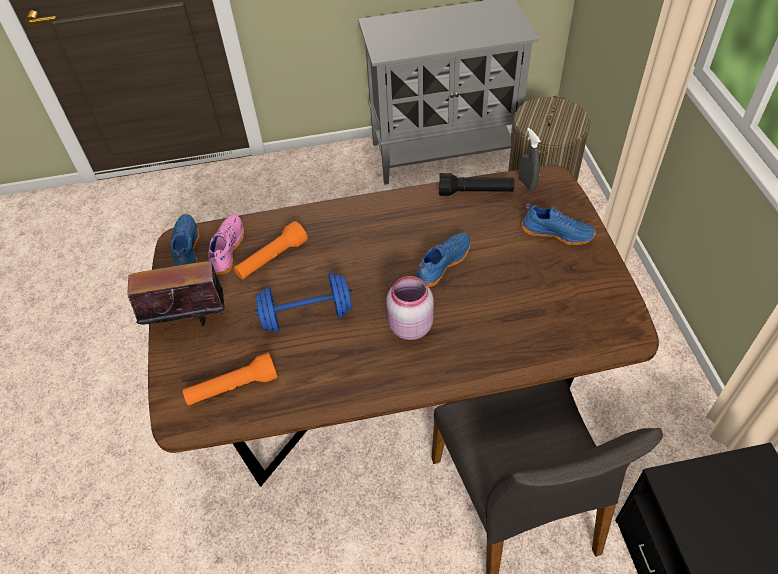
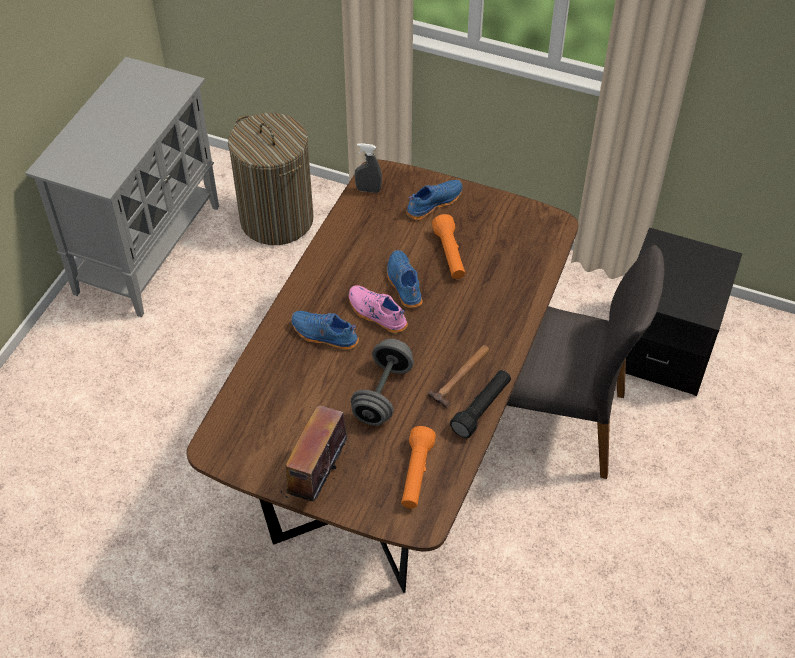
camera: 60 degrees left, 0 degrees up
(185, 249) = (227, 447): blue shoe -> blue shoe (324, 336)
(226, 249) = (256, 417): pink shoe -> pink shoe (376, 315)
(272, 259) = (298, 390): orange flashlight -> orange flashlight (449, 255)
(307, 315) = (382, 394): blue dumbbell -> grey dumbbell
(370, 362) = (461, 376): none -> hammer
(409, 326) = (448, 336): pink jar -> none
(475, 192) = (347, 223): black flashlight -> black flashlight (482, 409)

